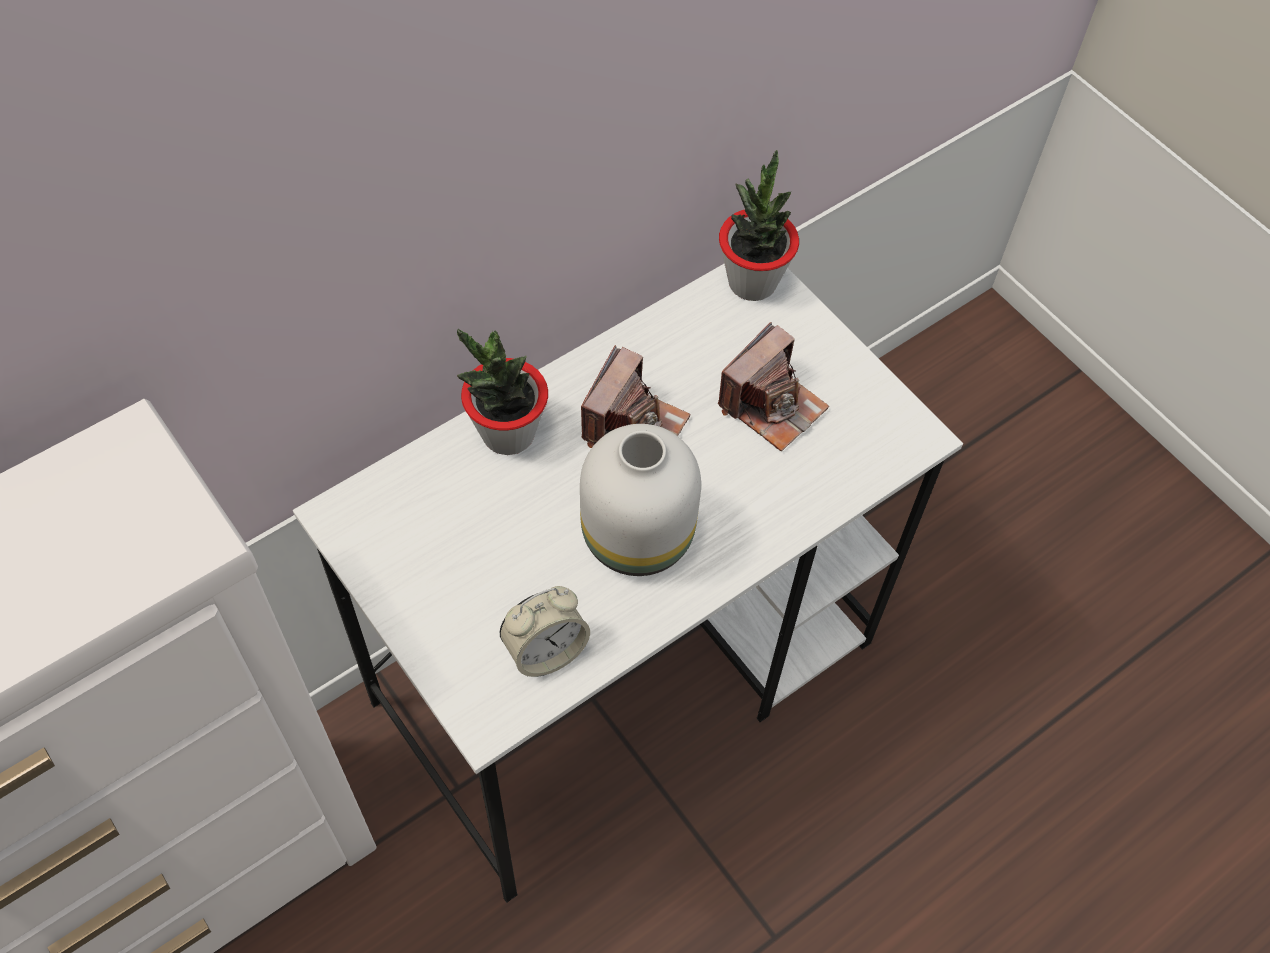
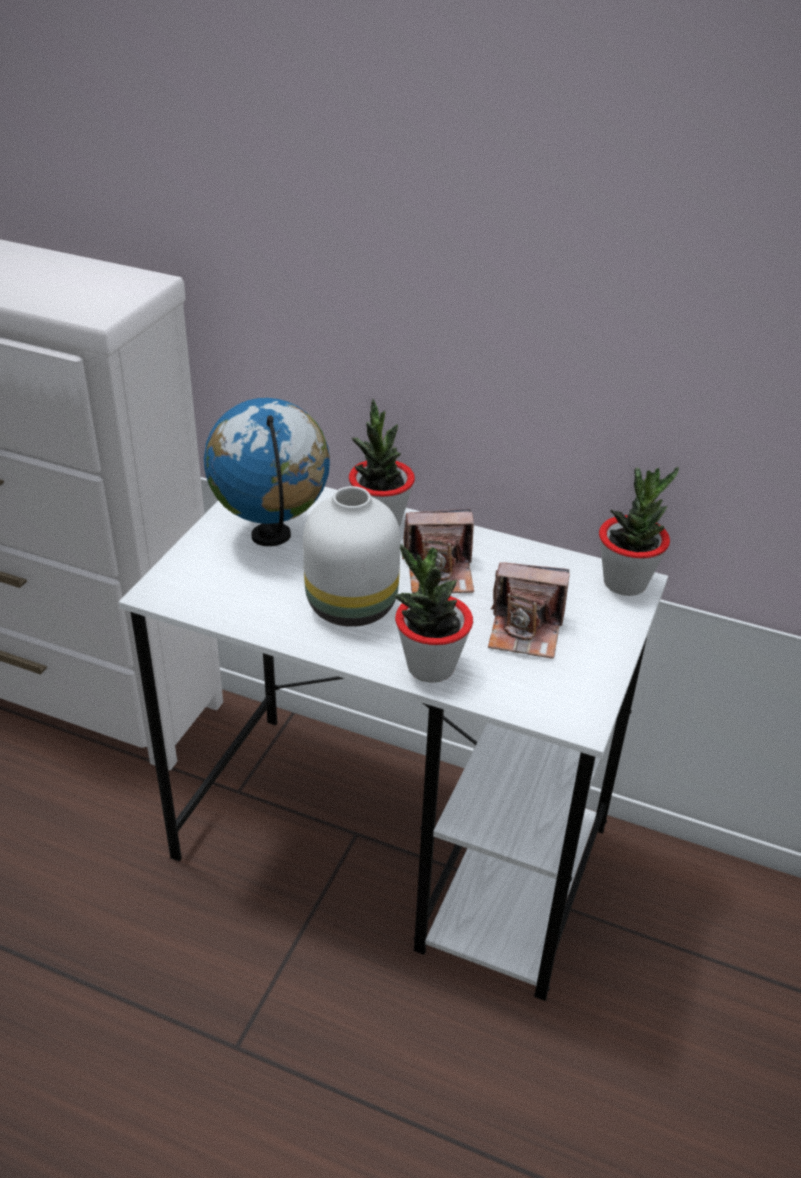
camera: 60 degrees right, 20 degrees down
(458, 553) = (272, 536): none -> globe
(545, 651) = (227, 598): alarm clock -> none
(776, 515) = (430, 667): none -> potted plant

